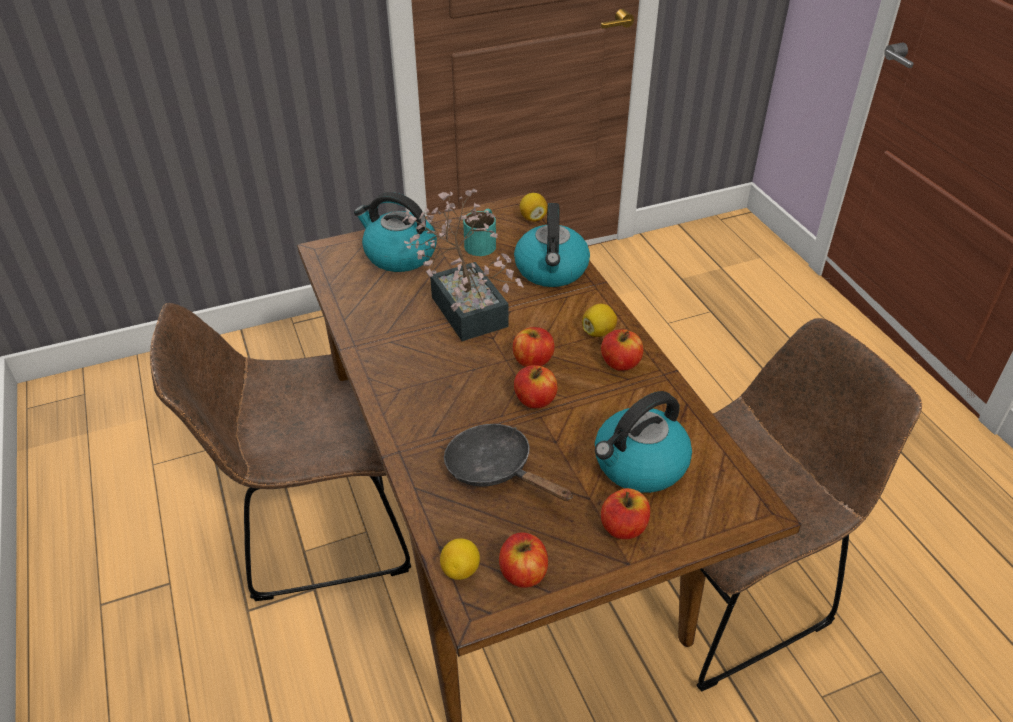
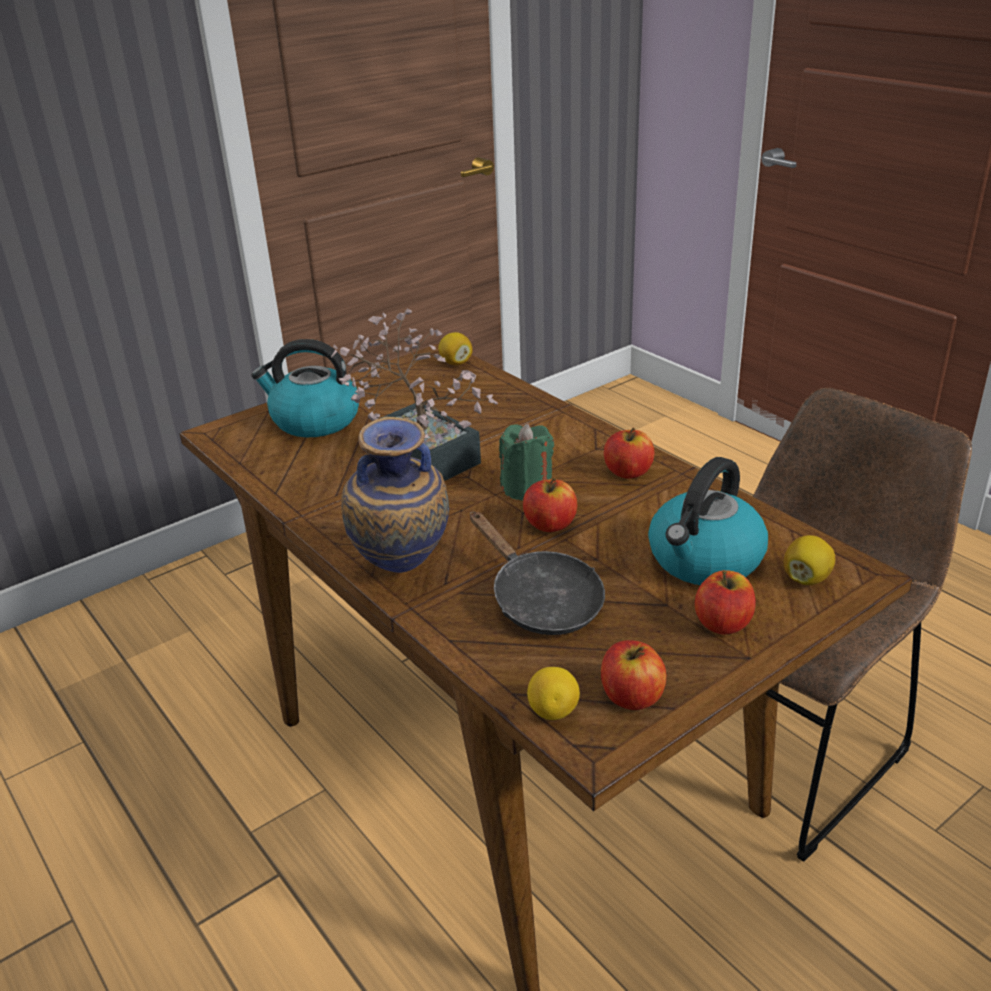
camera: 15 degrees left, 10 degrees down
(315, 529) = (256, 802): brown chair -> none
(404, 420) = (402, 575): none -> vase
(483, 242) = (409, 393): turquoise mug -> none
(495, 469) = (540, 600): black frying pan -> black frying pan turned 150 degrees counterclockwise
(533, 360) = (527, 488): apple -> green candle
(551, 270) = (503, 404): kettle -> none
(598, 332) = (587, 449): lemon -> lemon (806, 578)

